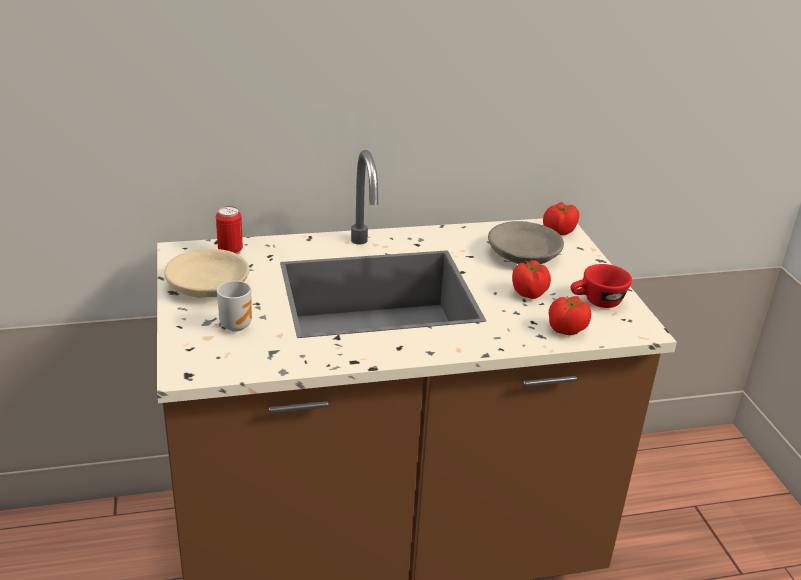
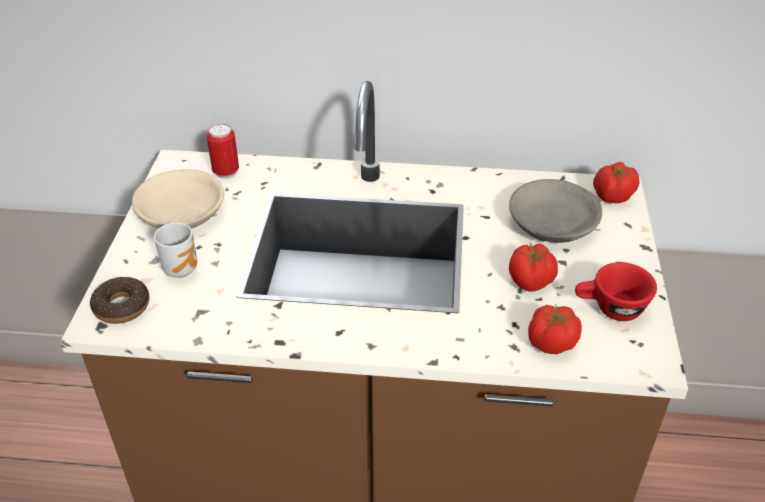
camera: 20 degrees right, 10 degrees up
(198, 359) = (122, 307): none -> donut

